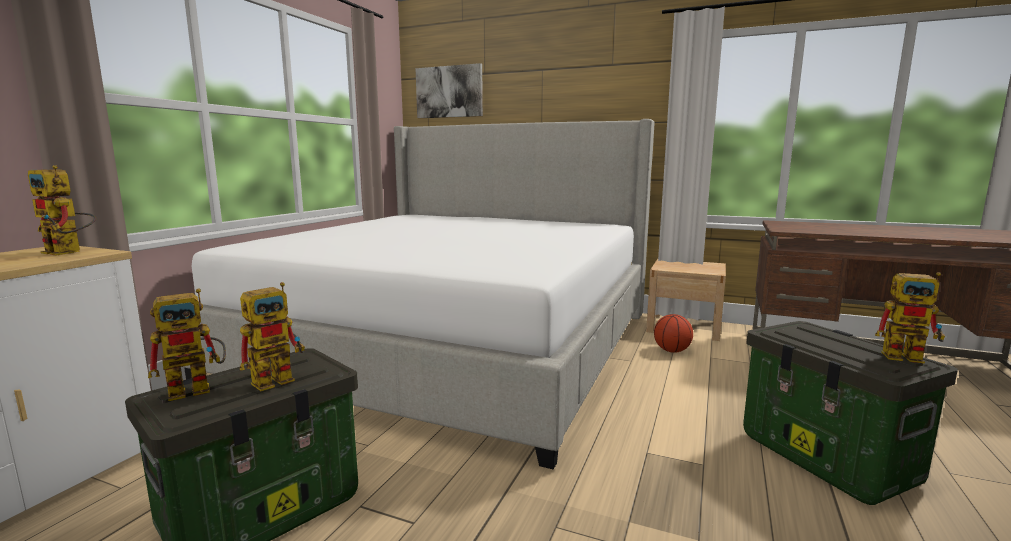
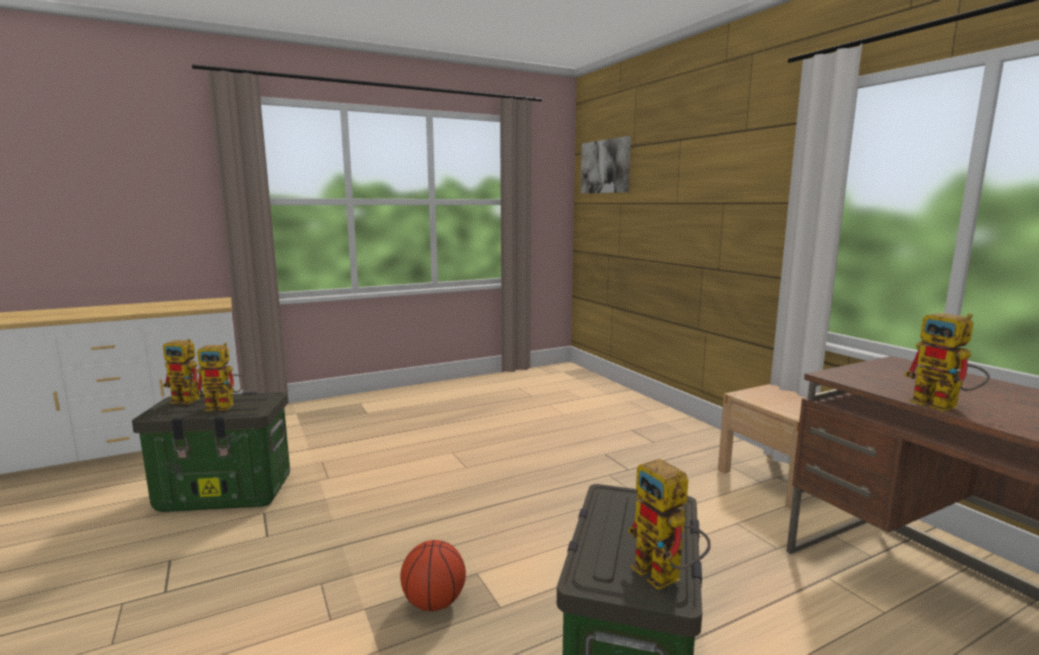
camera: 40 degrees right, 0 degrees up
(69, 252) = (210, 304): toy robot -> toy robot (944, 406)
(454, 342) = (512, 422): bed -> none
(672, 351) = (702, 499): basketball -> basketball (434, 603)

